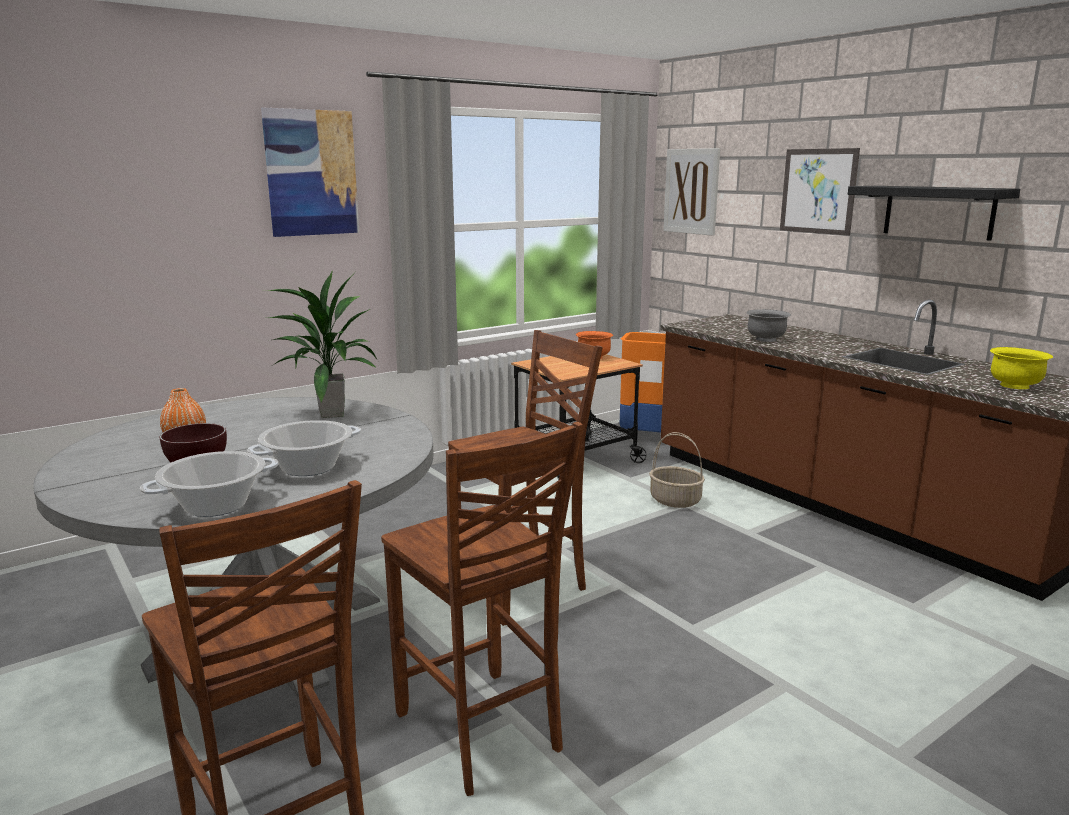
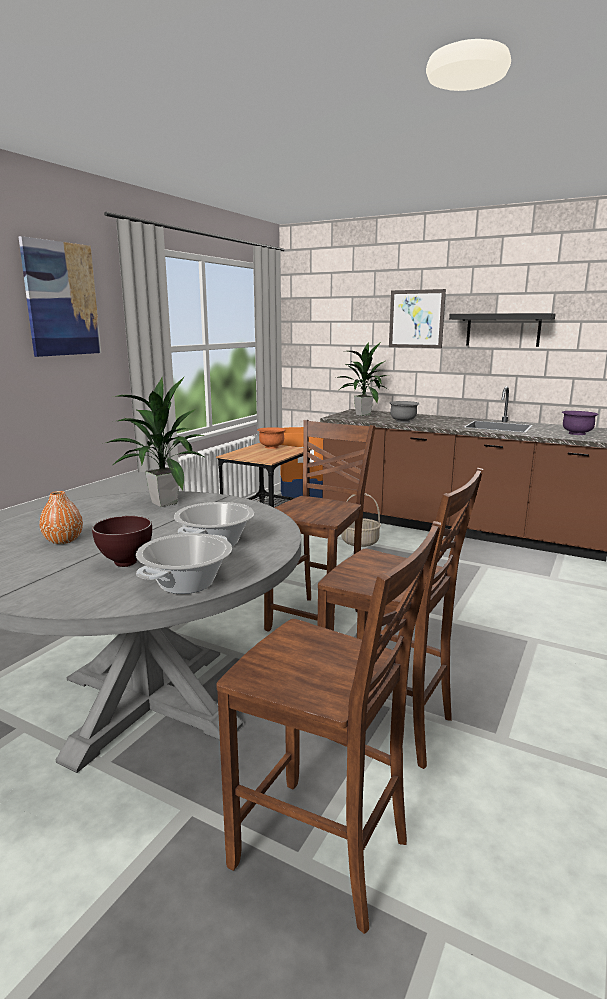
camera: 25 degrees left, 0 degrees up
(691, 191) = (314, 322): picture -> none
(726, 324) = (362, 415): none -> potted plant
(1015, 386) = (577, 433): yellow bowl -> purple bowl

